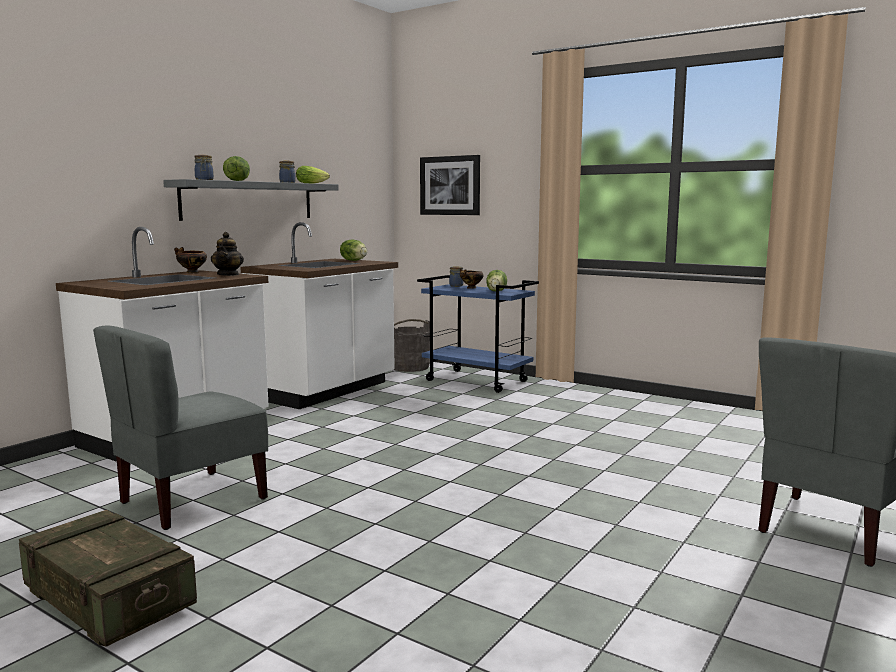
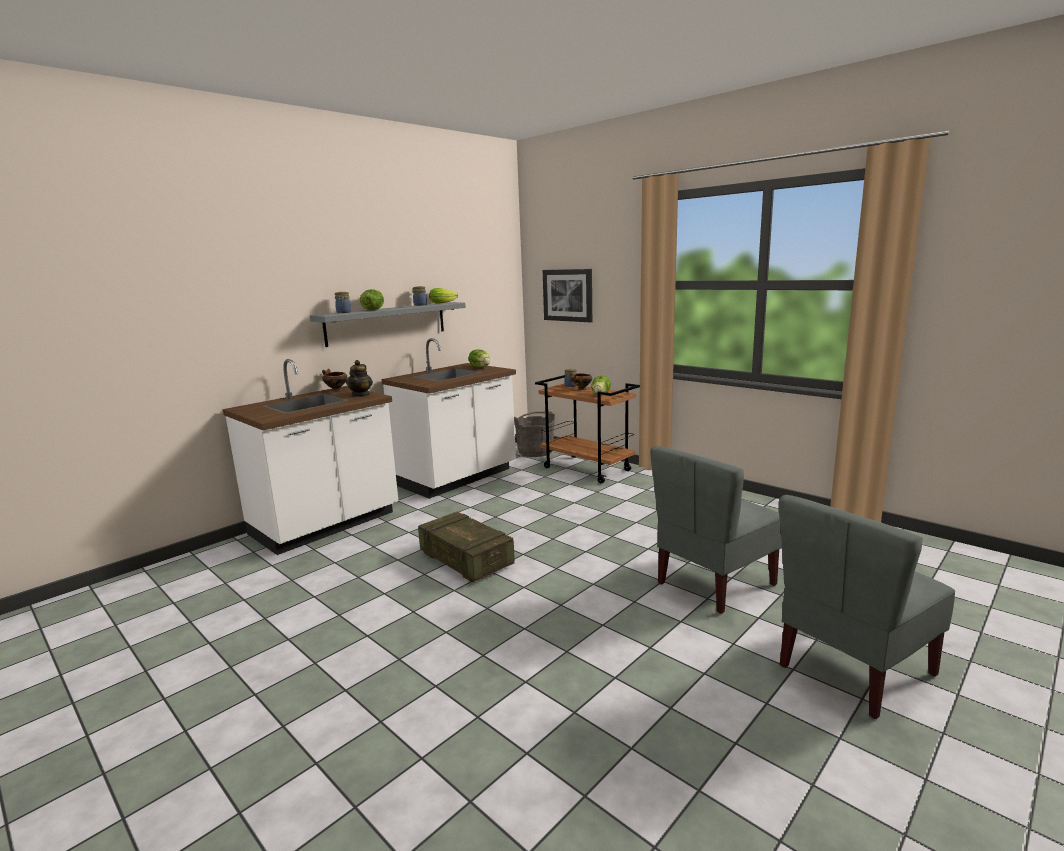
camera: 10 degrees right, 5 degrees up
(108, 601) = (217, 701): crate -> crate (466, 560)
(192, 500) = (313, 597): grey chair -> grey chair (714, 583)
(477, 381) = (588, 469): blue cart -> brown cart

